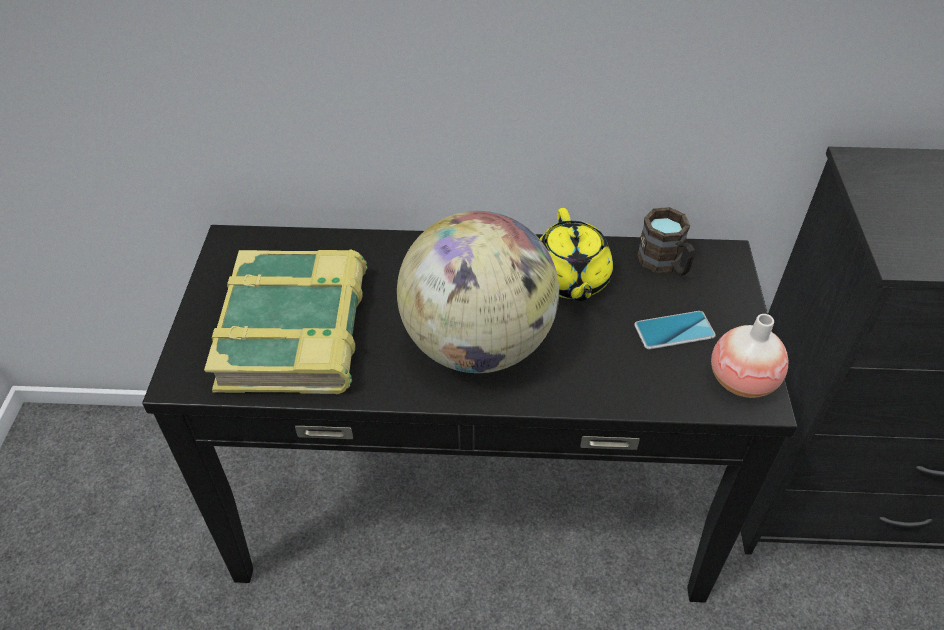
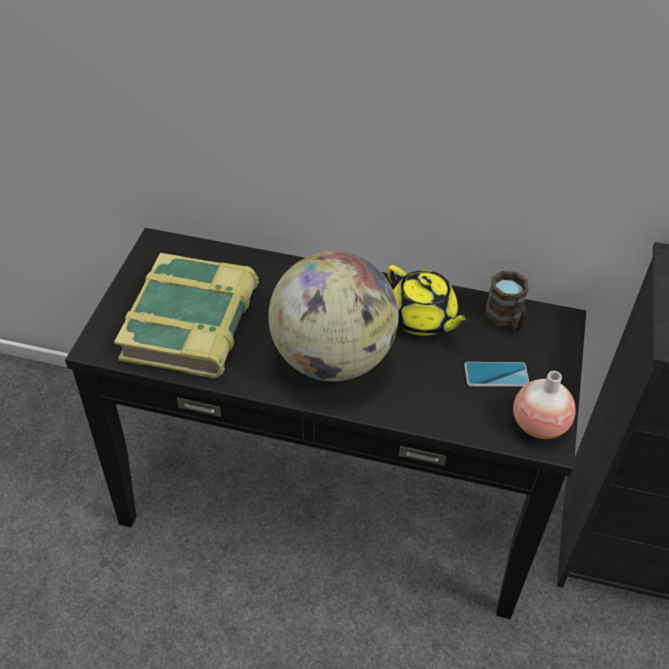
camera: 10 degrees right, 0 degrees up
(569, 280) = (422, 319): yellow teapot -> yellow teapot turned 45 degrees counterclockwise

